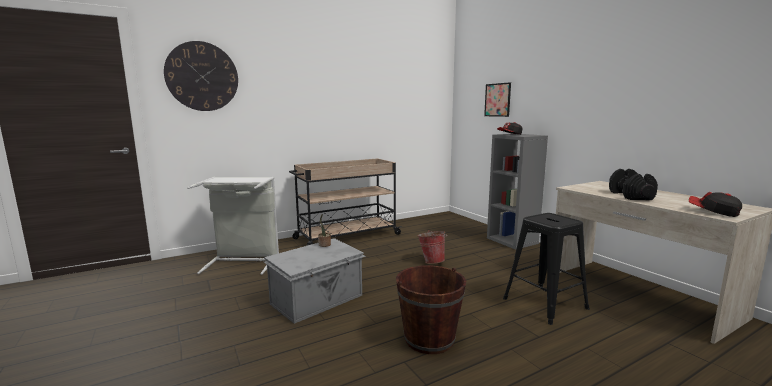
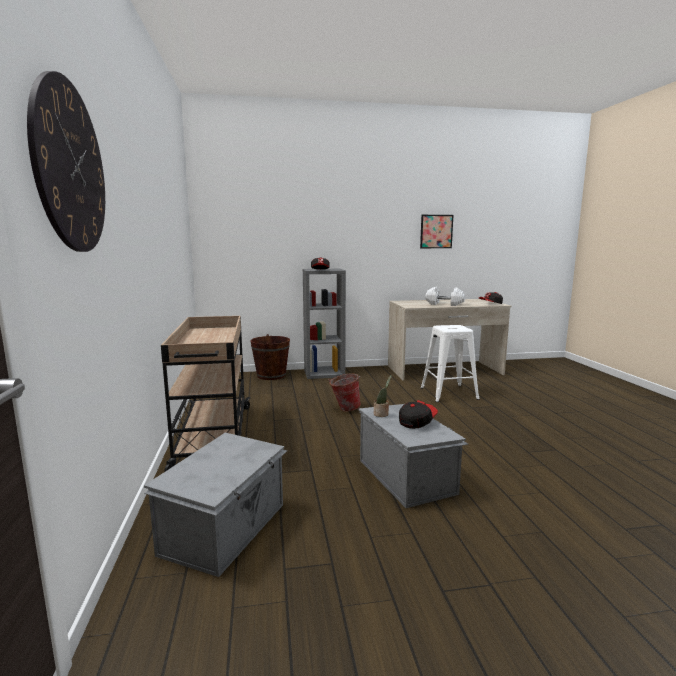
camera: 70 degrees left, 0 degrees up
(244, 261) = (226, 528): grey laundry basket -> grey storage box
(315, 256) = (417, 421): none -> cap
(429, 339) = (495, 437): brown bucket -> brown bucket (271, 375)
(497, 100) = (270, 234): picture -> picture (436, 231)
(543, 303) = (448, 393): black stool -> white stool
(631, 196) = (444, 304): black dumbbell -> white dumbbell

